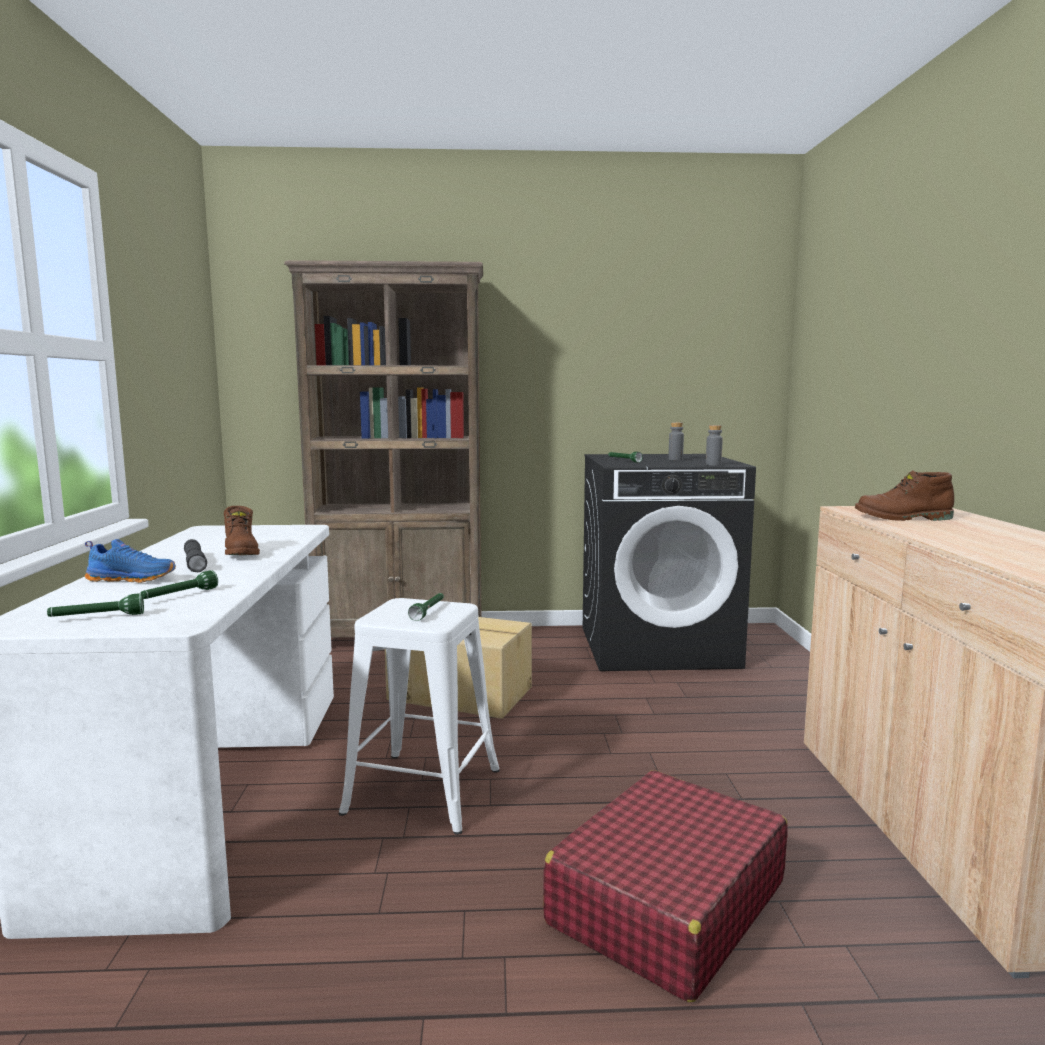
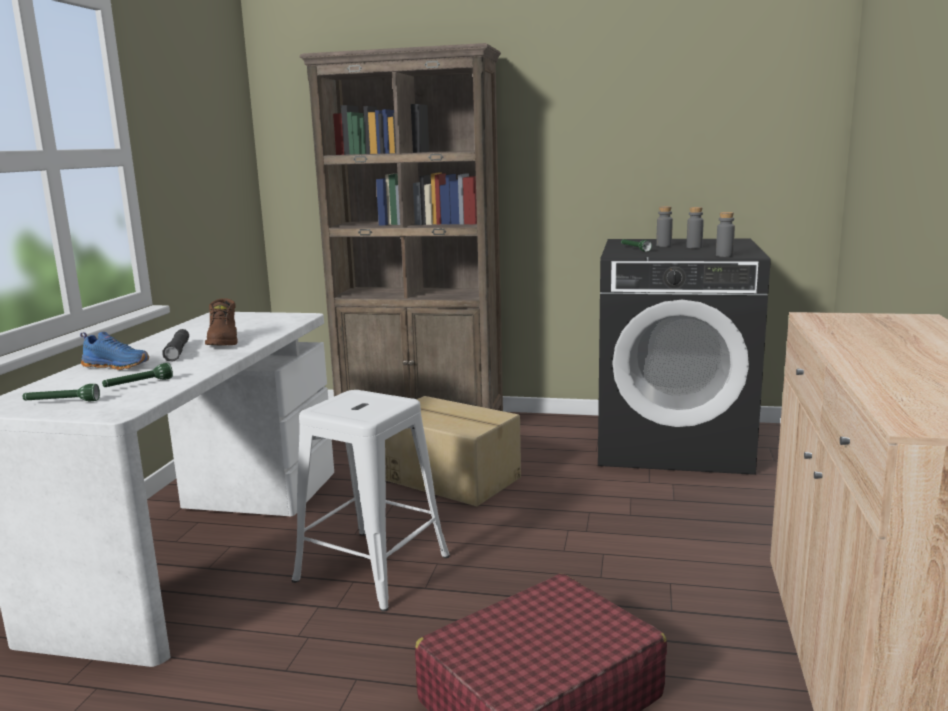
camera: 15 degrees right, 5 degrees up
(428, 612) = (369, 406): green flashlight -> none
(646, 458) = (663, 245): none -> grey bottle
(903, 518) = (860, 331): brown boot -> none

